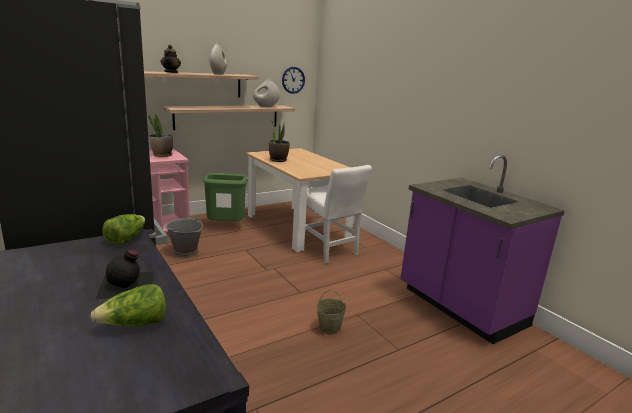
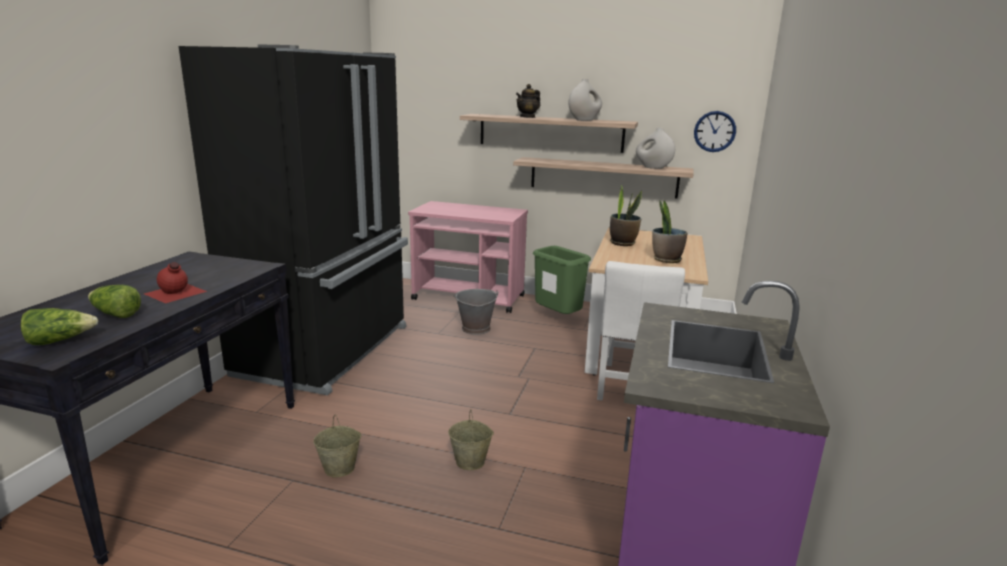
camera: 50 degrees right, 0 degrees up
(126, 239) = (255, 266): lettuce -> lettuce (60, 340)
(127, 284) = (175, 293): black bottle -> red bottle
(162, 155) = (498, 213): potted plant -> potted plant (666, 260)
(270, 380) = (340, 468): none -> beige bucket

